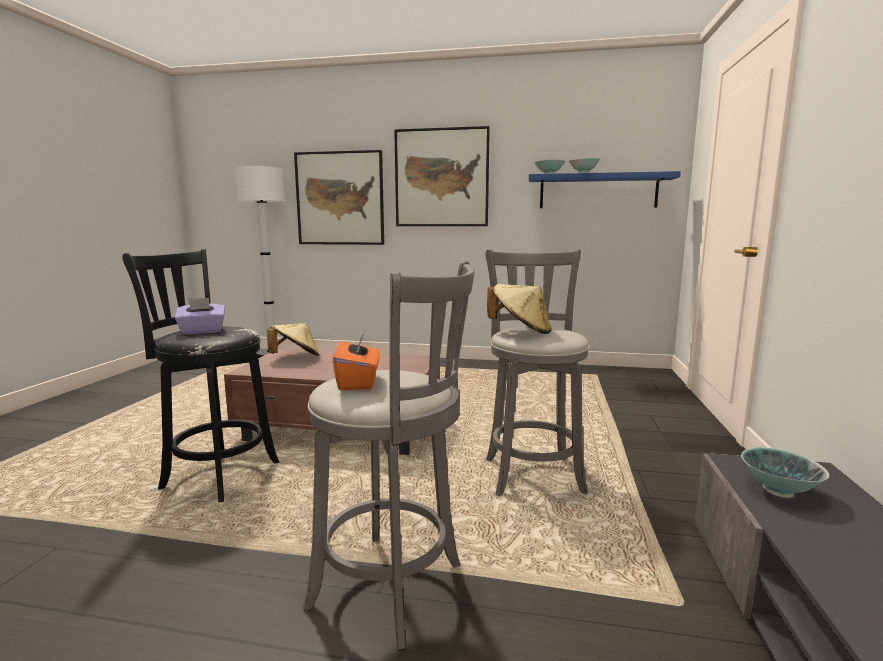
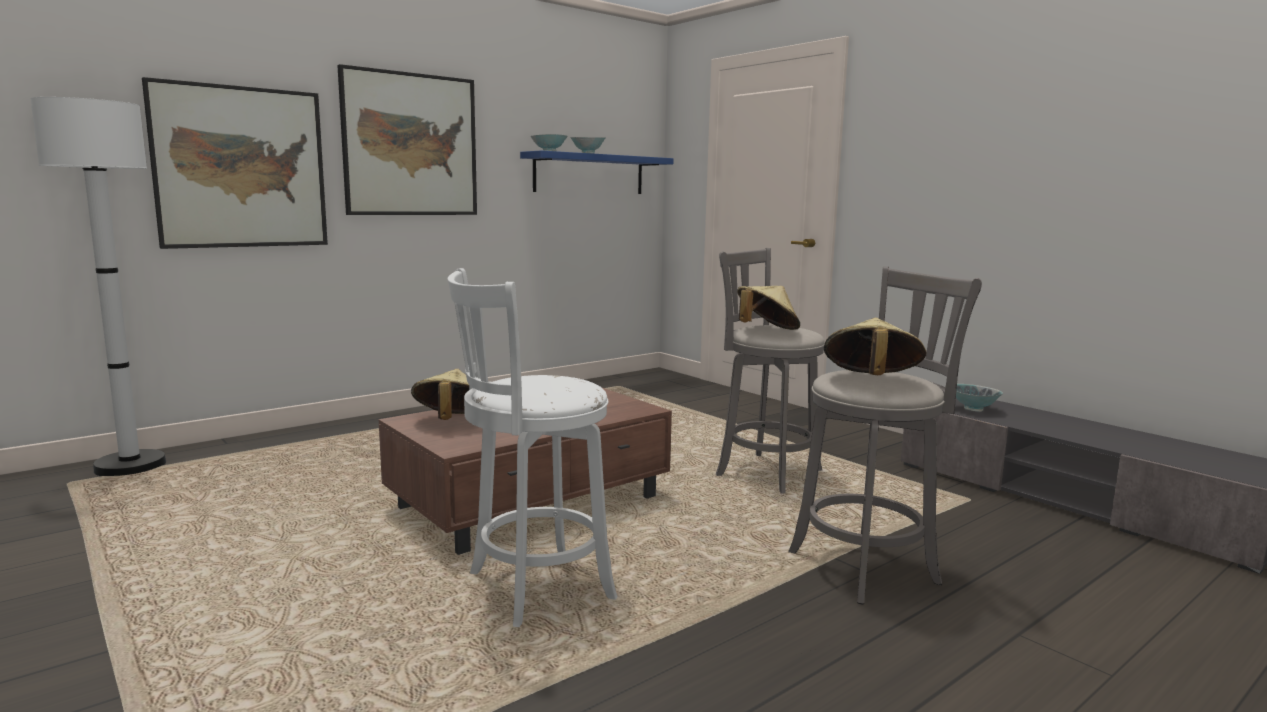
camera: 50 degrees left, 0 degrees up
(202, 331) = (536, 385): purple tissue box -> none
(217, 474) = (533, 588): black stool -> white stool
(358, 382) = (870, 381): orange tissue box -> beige hat

